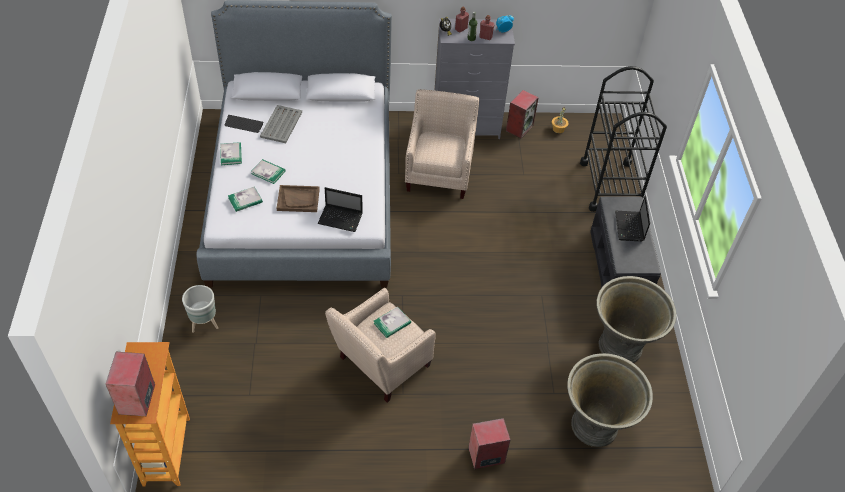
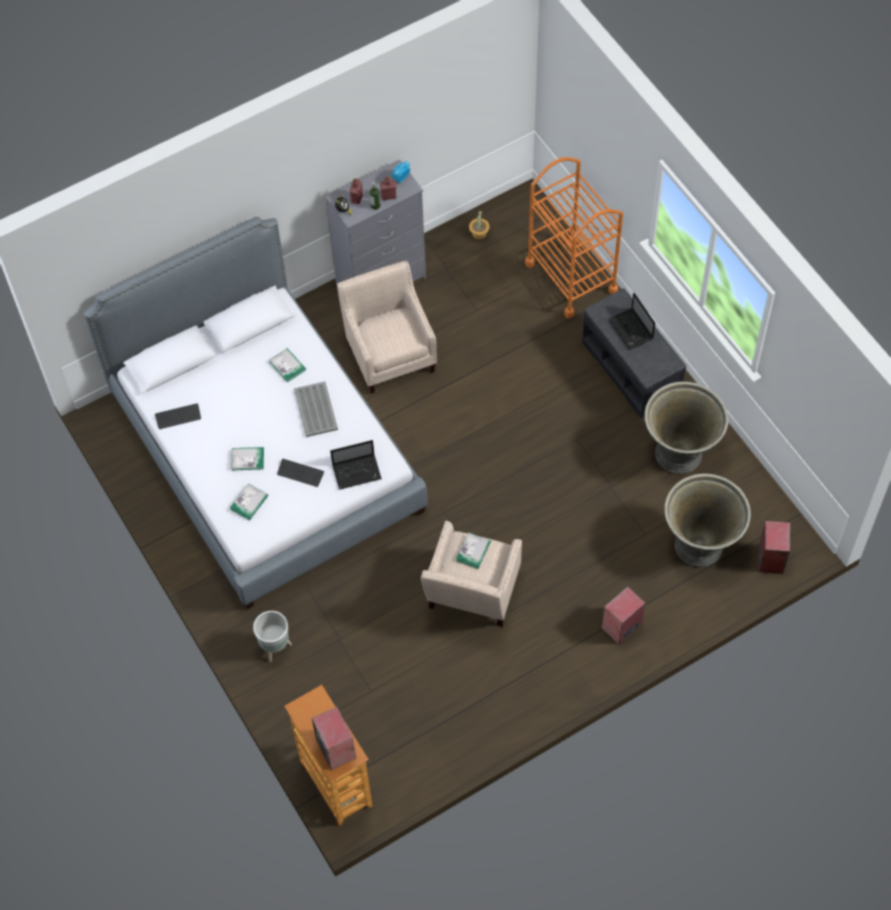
camera: 25 degrees left, 10 degrees up
(231, 155) = (193, 459): book -> book (287, 366)
(281, 125) = (217, 396): grey tray -> grey tray (315, 410)
(298, 199) = (300, 473): brown tray -> keyboard
(519, 127) = (437, 252): speaker -> speaker (770, 558)
(610, 185) = (571, 277): black cart -> orange cart

